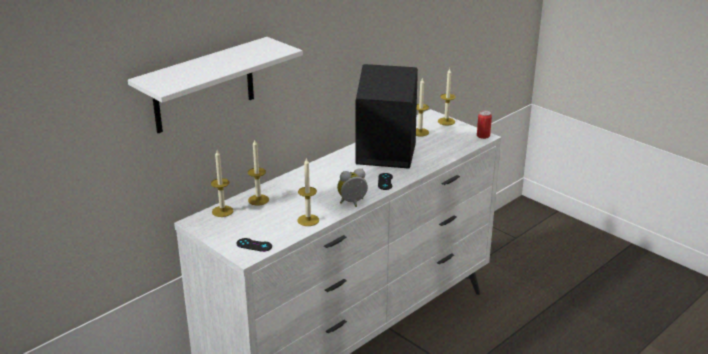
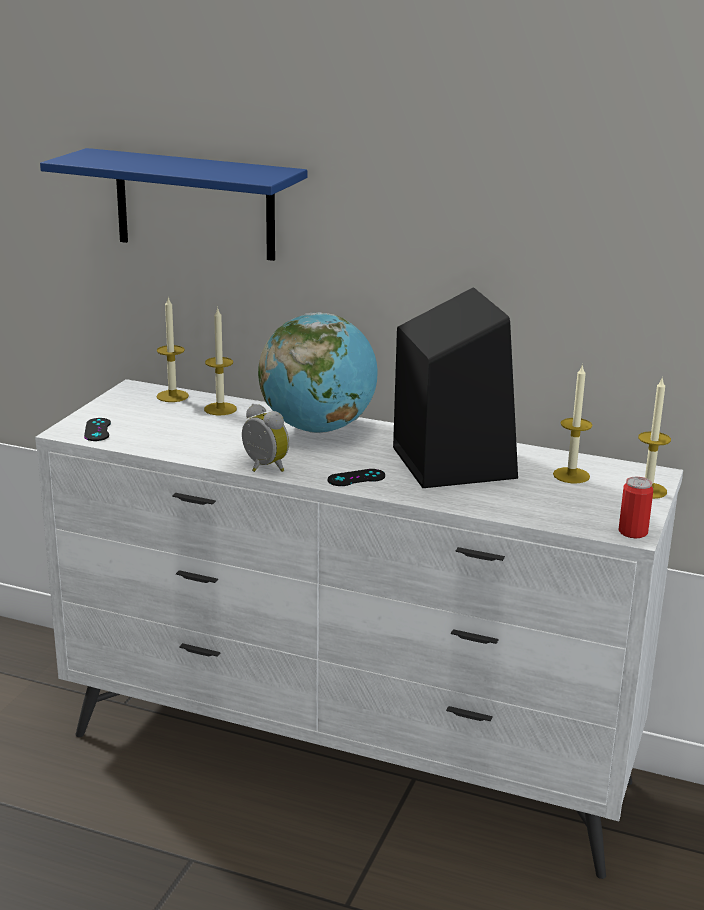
camera: 65 degrees right, 5 degrees down
(204, 86) = (195, 204): white shelf -> blue shelf
(308, 220) = (188, 448): candle -> none
(313, 177) = (318, 428): none -> globe

